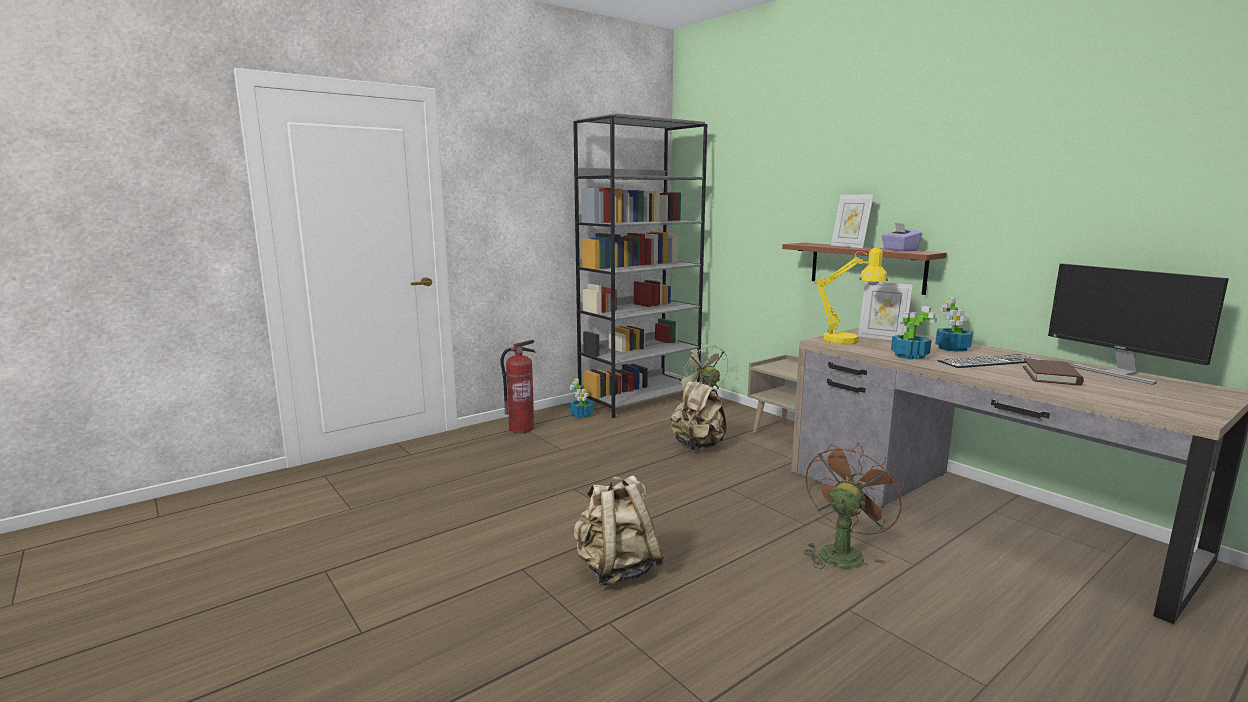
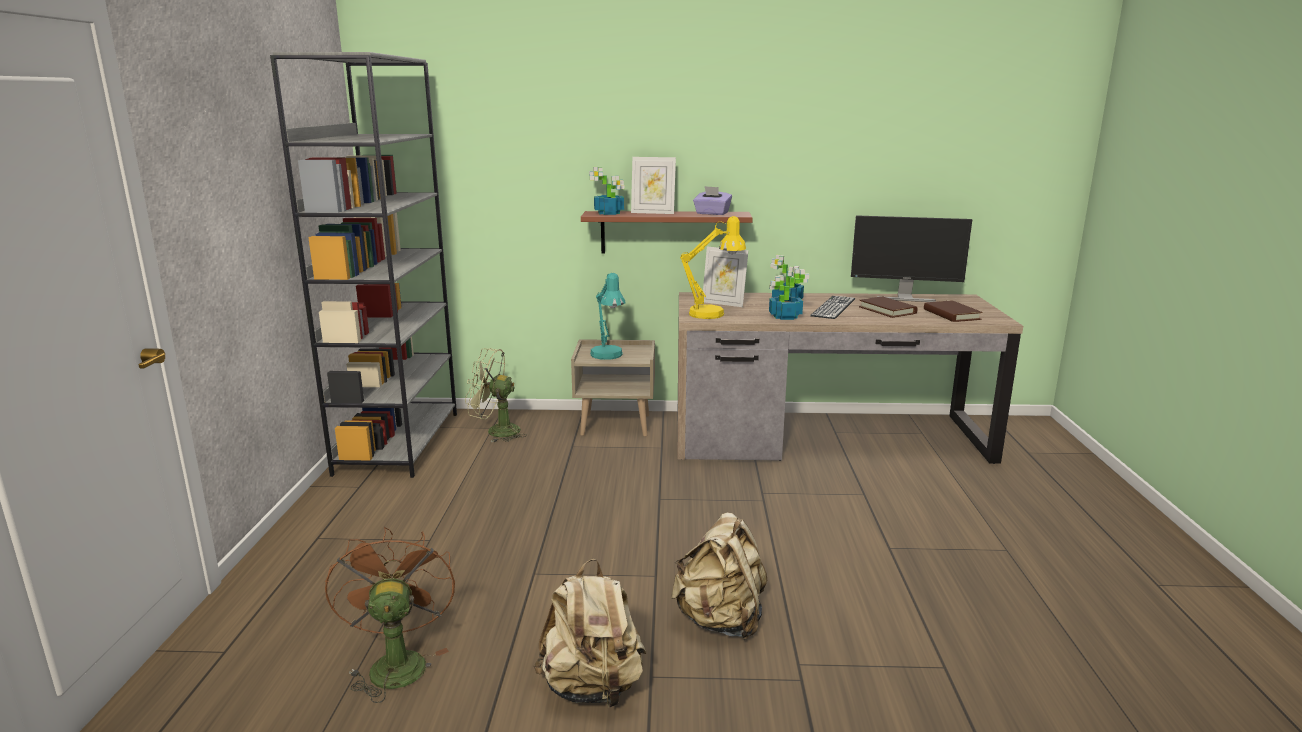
camera: 50 degrees left, 5 degrees up
(521, 429) = (322, 540): fire extinguisher -> none
(581, 415) = (367, 490): potted plant -> potted plant (609, 213)
(698, 446) = (561, 471): beige backpack -> beige backpack (592, 688)
(785, 369) = (608, 356): none -> turquoise table lamp
(843, 552) = (819, 509): brown fan -> brown fan (396, 662)
(882, 338) = (723, 303): picture frame -> picture frame turned 45 degrees clockwise
(1133, 397) = (951, 314): none -> brown book

